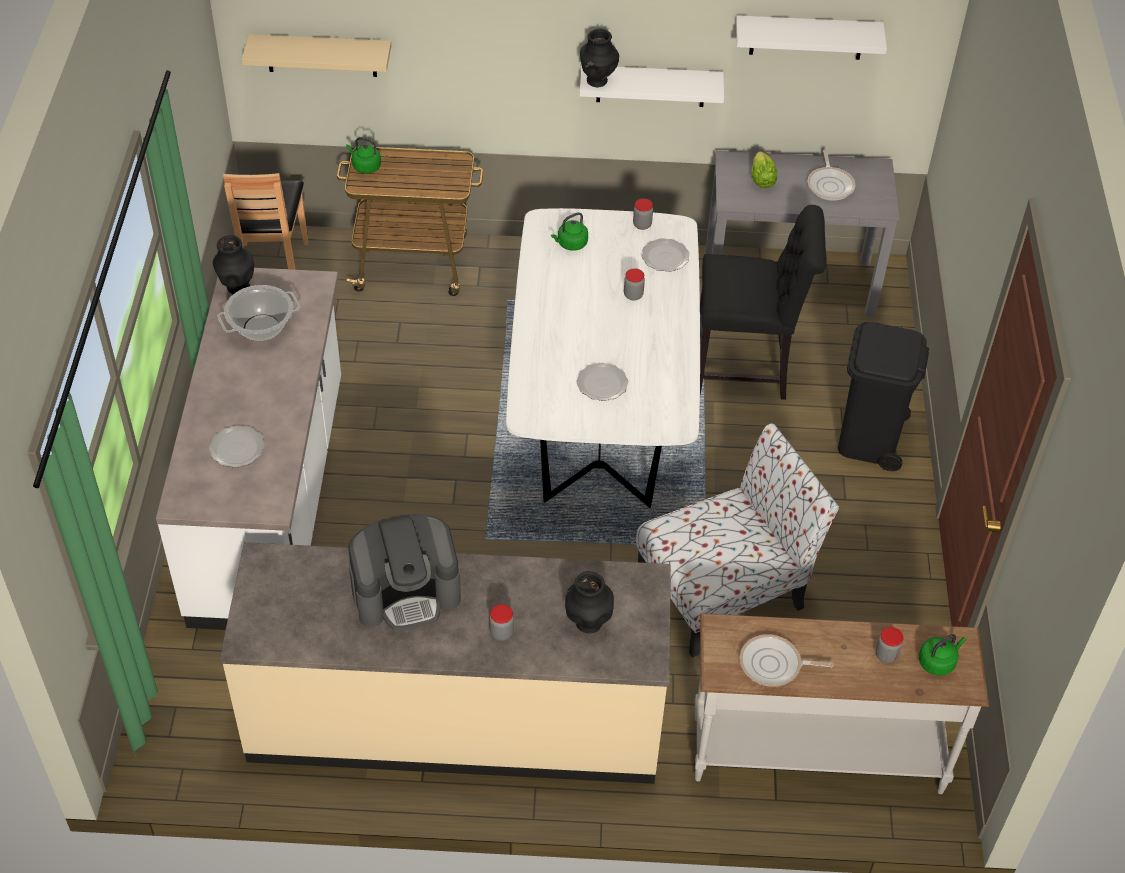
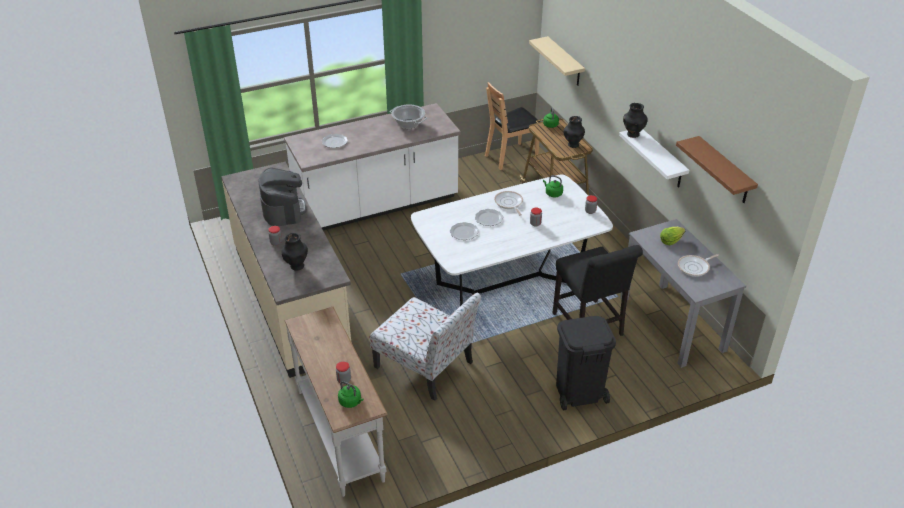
camera: 65 degrees right, 10 degrees down
(237, 287) = (427, 111): black vase -> black vase (573, 144)
(406, 592) = (283, 210): coffee machine -> coffee machine turned 150 degrees counterclockwise
(665, 256) = (574, 225): plate -> plate (489, 218)
(774, 665) = (313, 340): frying pan -> frying pan (509, 203)
(807, 37) = (724, 171): white shelf -> brown shelf

